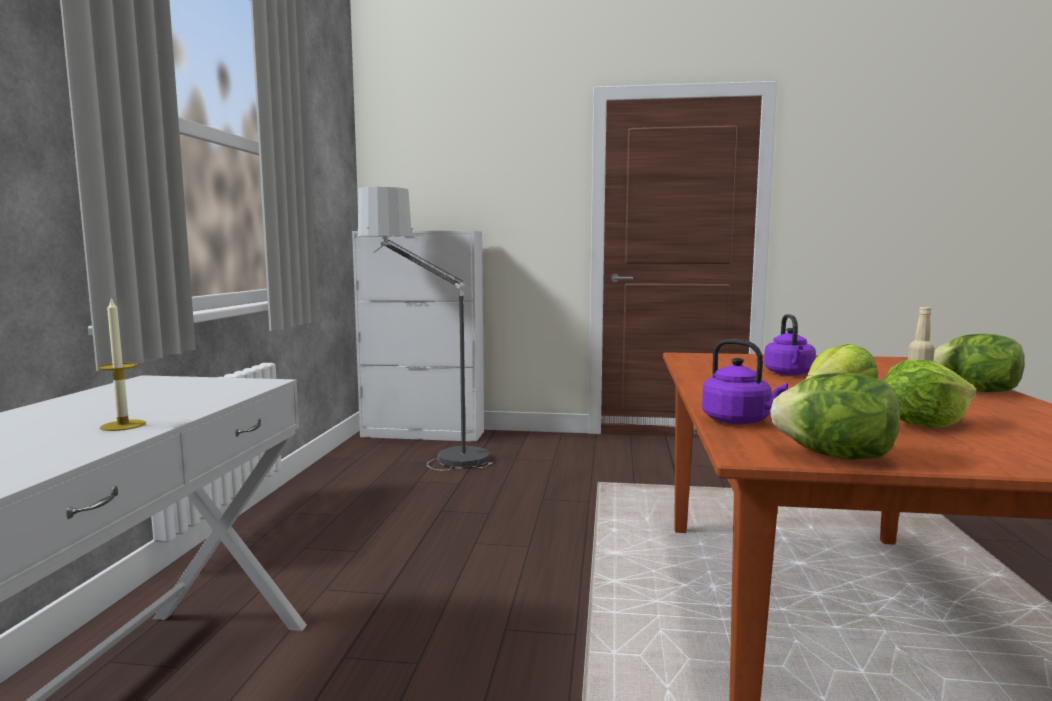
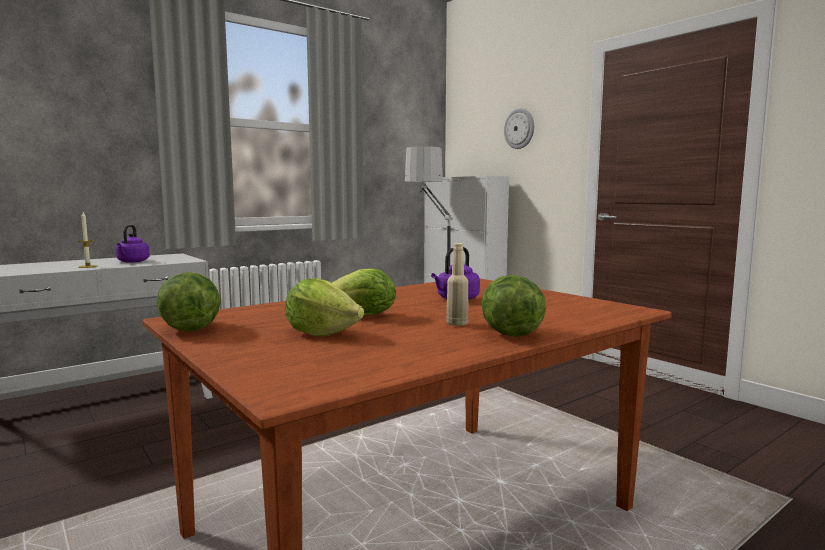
camera: 45 degrees right, 0 degrees up
(491, 173) = (519, 128): none -> wall clock
(739, 421) = (257, 309): purple kettle -> purple kettle (132, 262)

